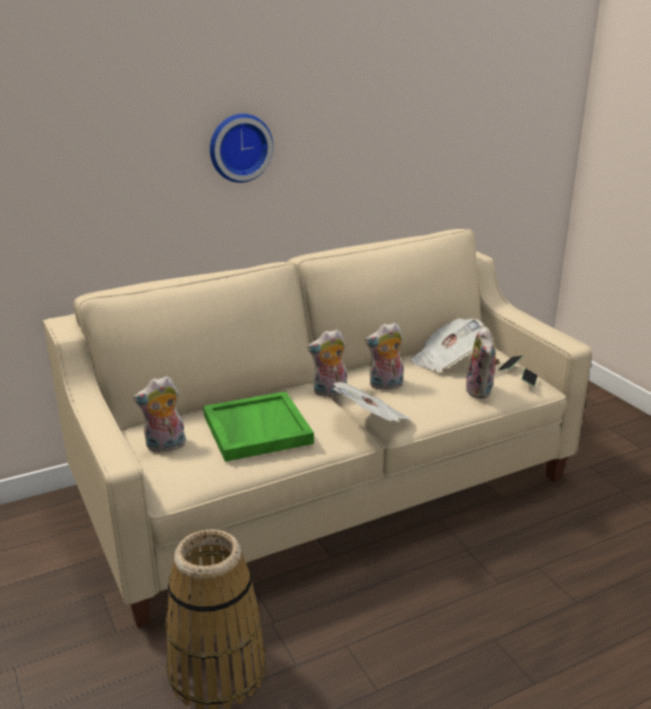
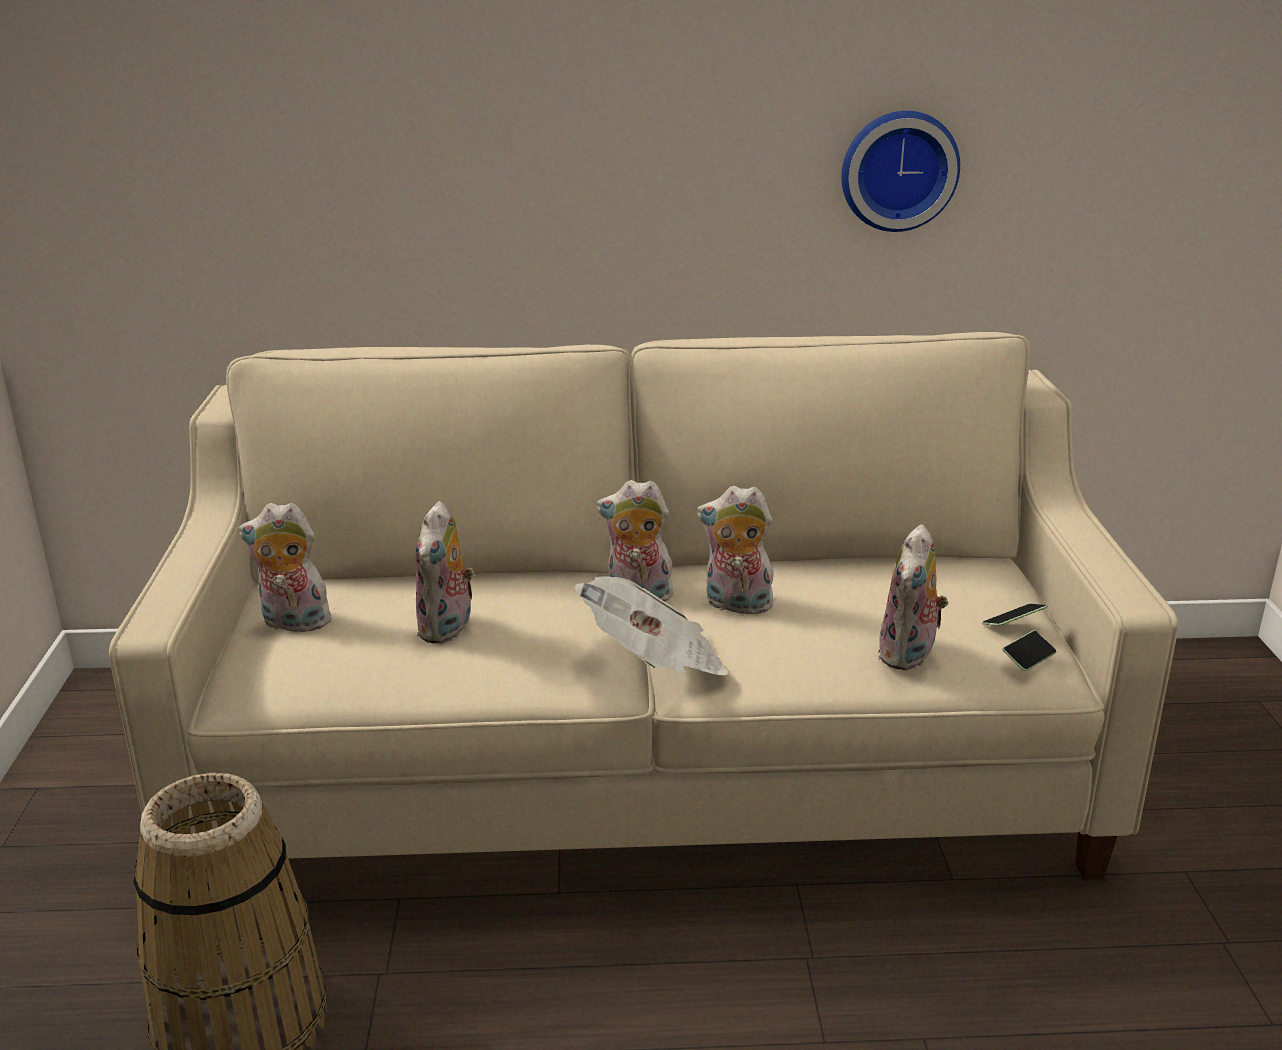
camera: 25 degrees right, 0 degrees up
(239, 147) = (574, 132): wall clock -> wall clock (898, 170)
(256, 429) = (448, 629): green tray -> plush toy
(445, 361) = (889, 585): newspaper -> none

